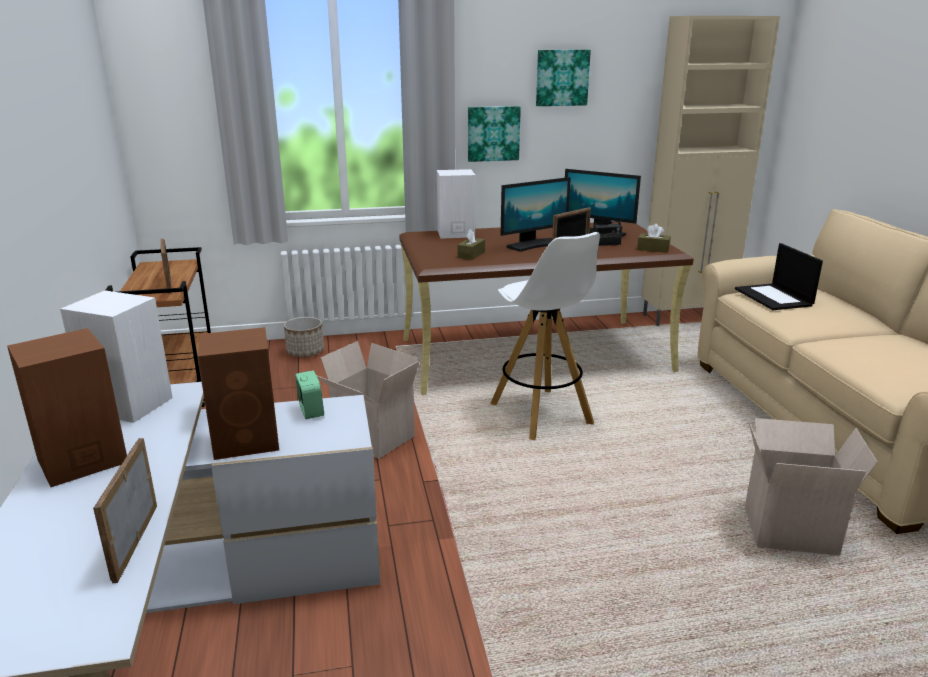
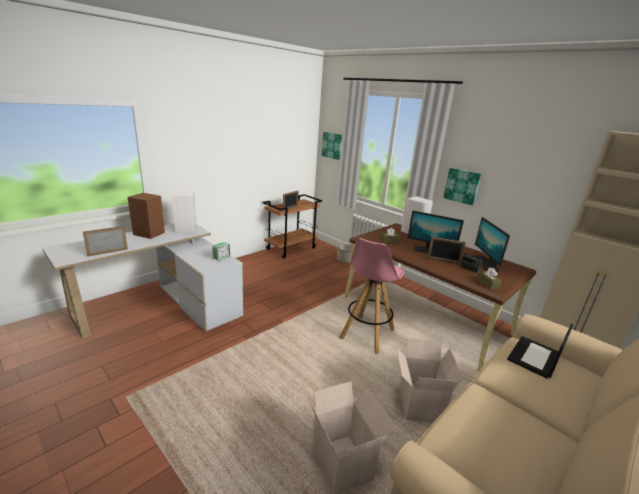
camera: 55 degrees right, 0 degrees up
(248, 440) = (193, 254): brown speaker -> none
(371, 438) = (298, 297): cardboard box -> cardboard box (418, 404)
(541, 414) = (367, 334): white stool -> pink stool
(562, 77) = (514, 161): picture -> picture (332, 145)

